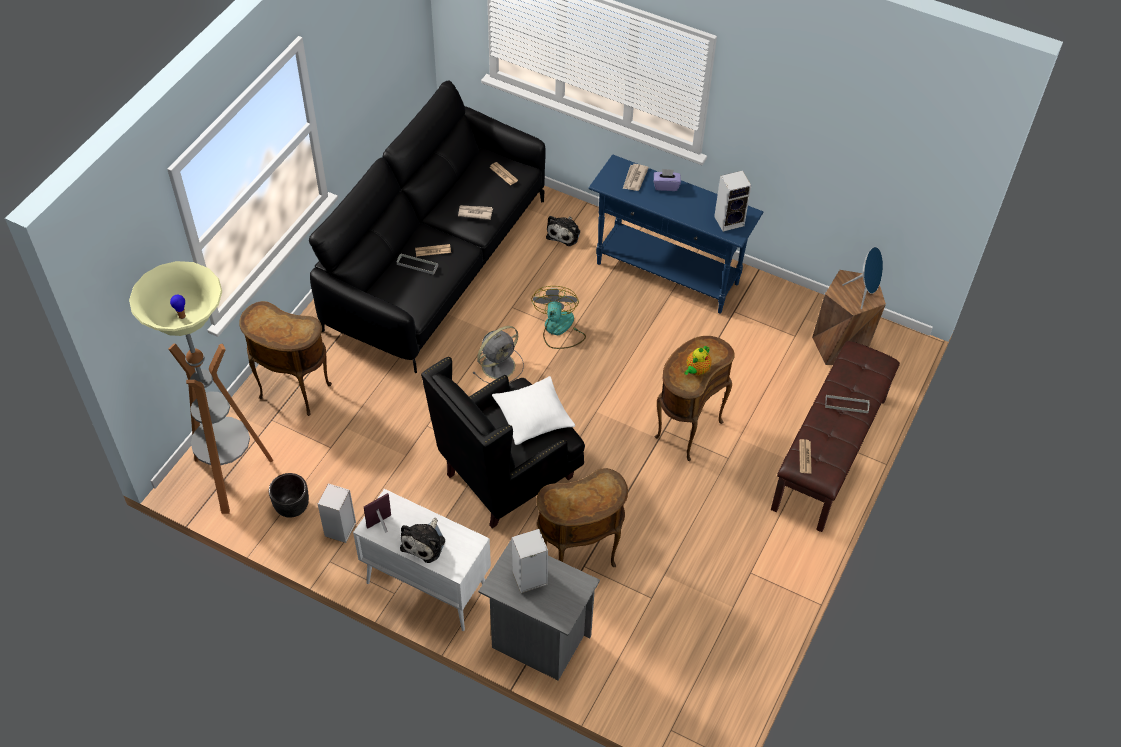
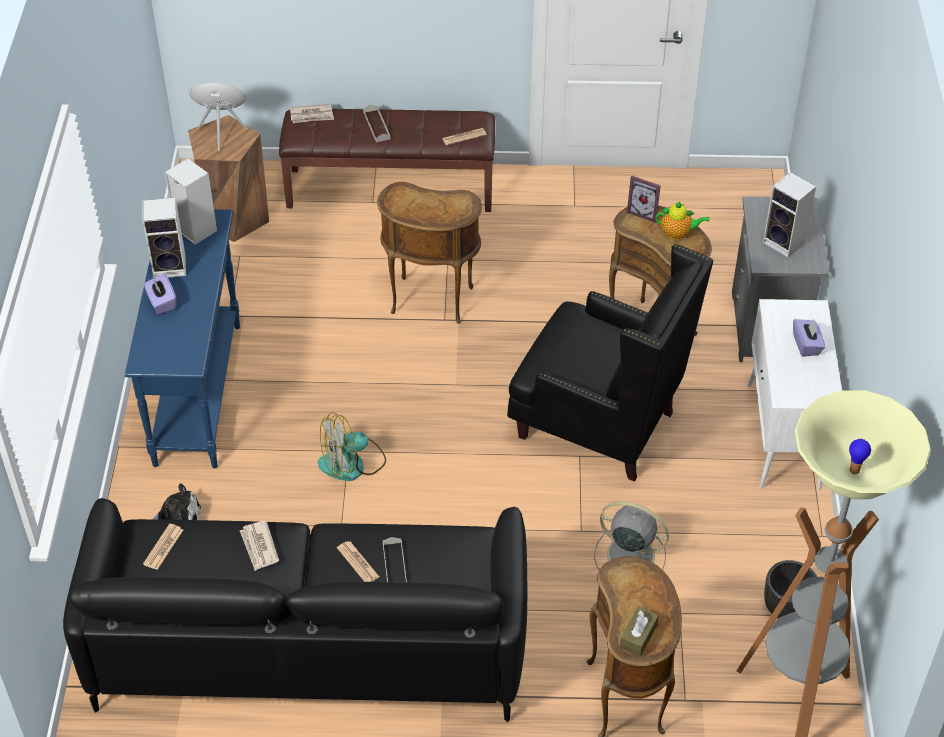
camera: 115 degrees left, 5 degrees down
(260, 316) = (638, 636): none -> brown tissue box
(340, 530) = (778, 545): speaker -> speaker (171, 266)
(382, 526) = (817, 387): picture frame -> picture frame (644, 212)
(425, 542) = (806, 345): plush toy -> purple tissue box
(499, 365) = (444, 499): grey fan -> grey fan (628, 554)
(533, 416) = (566, 345): white pillow -> none
(634, 178) = (163, 336): newspaper -> newspaper (312, 115)
(696, 370) = (438, 201): teapot -> teapot (677, 234)

